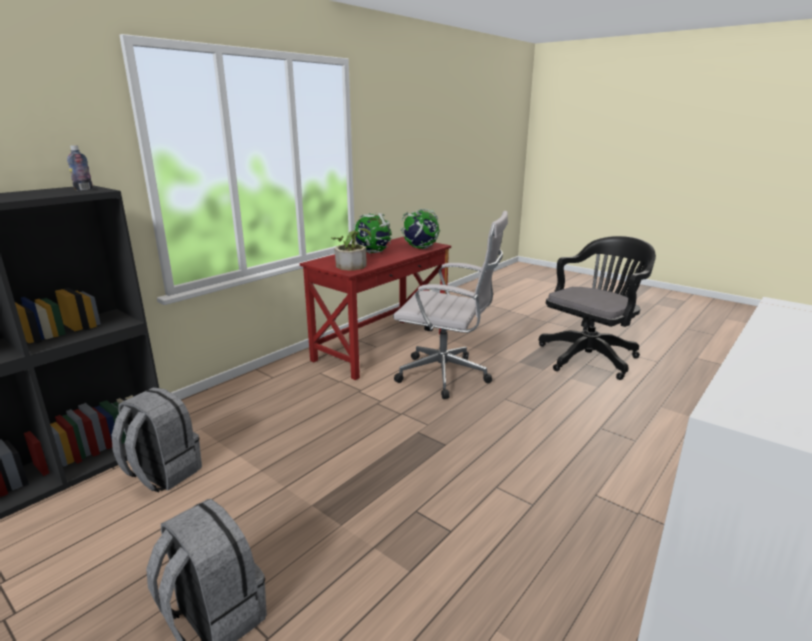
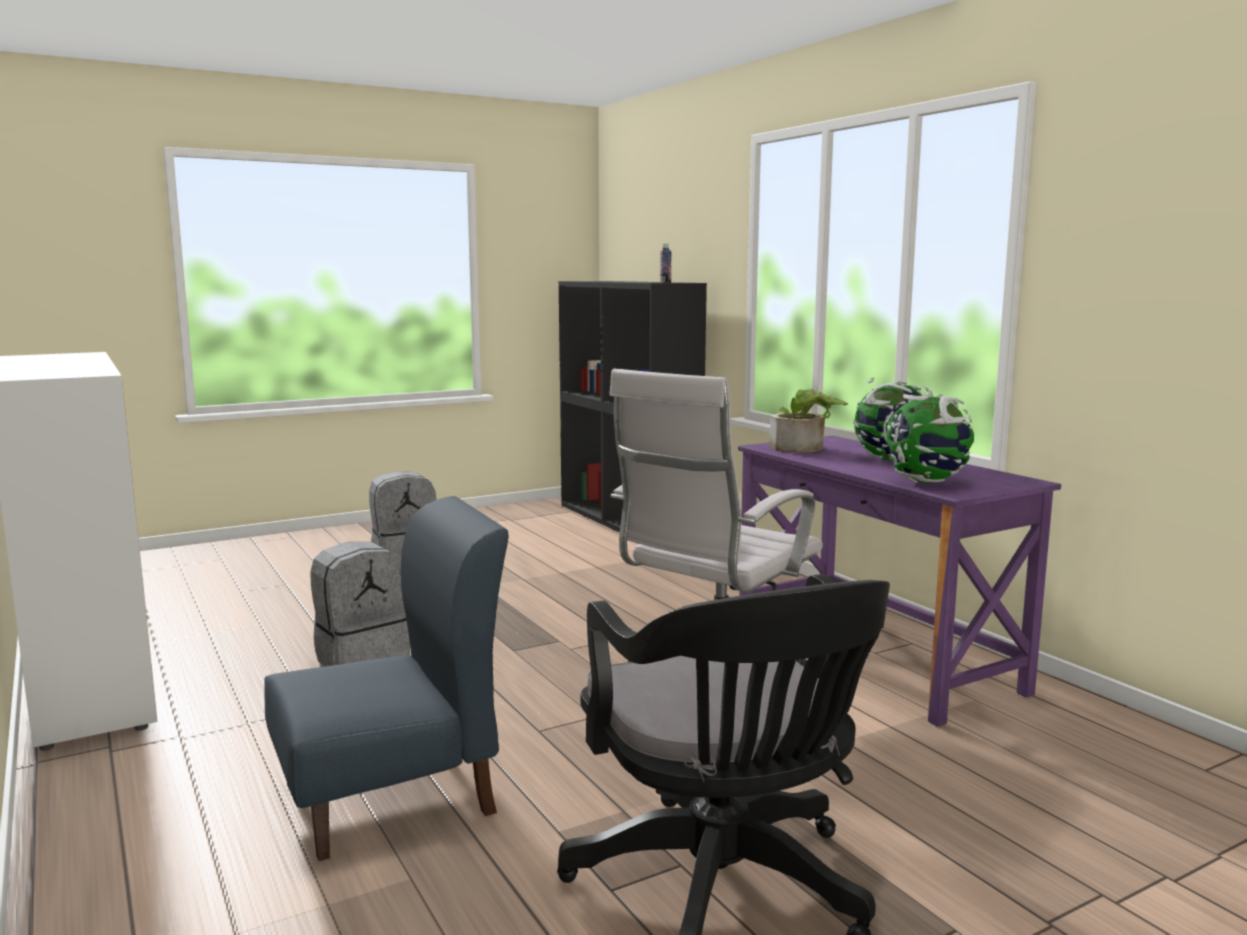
camera: 110 degrees right, 10 degrees down
(162, 473) = (594, 545): grey backpack -> grey backpack (362, 658)
(381, 346) = (874, 657): red desk -> purple desk
(629, 428) = (391, 798): none -> blue chair

